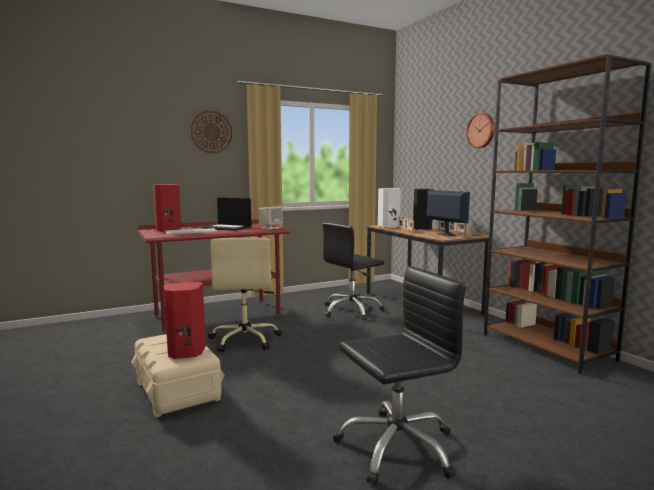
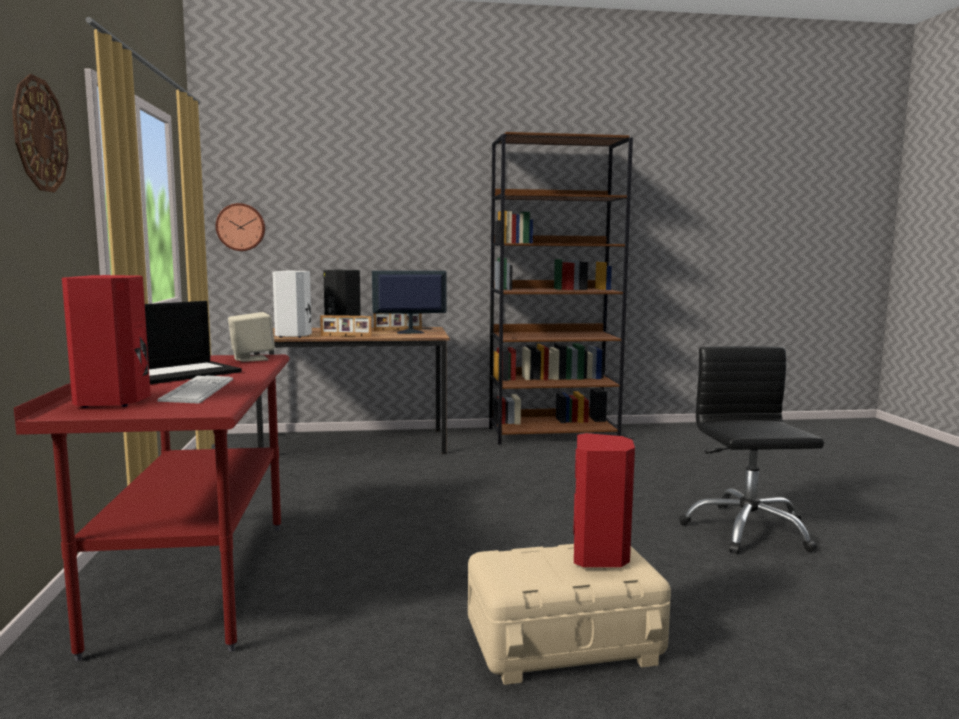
camera: 70 degrees left, 0 degrees up
(245, 340) = (375, 569): beige office chair -> none
(352, 310) = (329, 480): black office chair -> none
(481, 130) = (405, 188): wall clock -> wall clock (241, 227)

